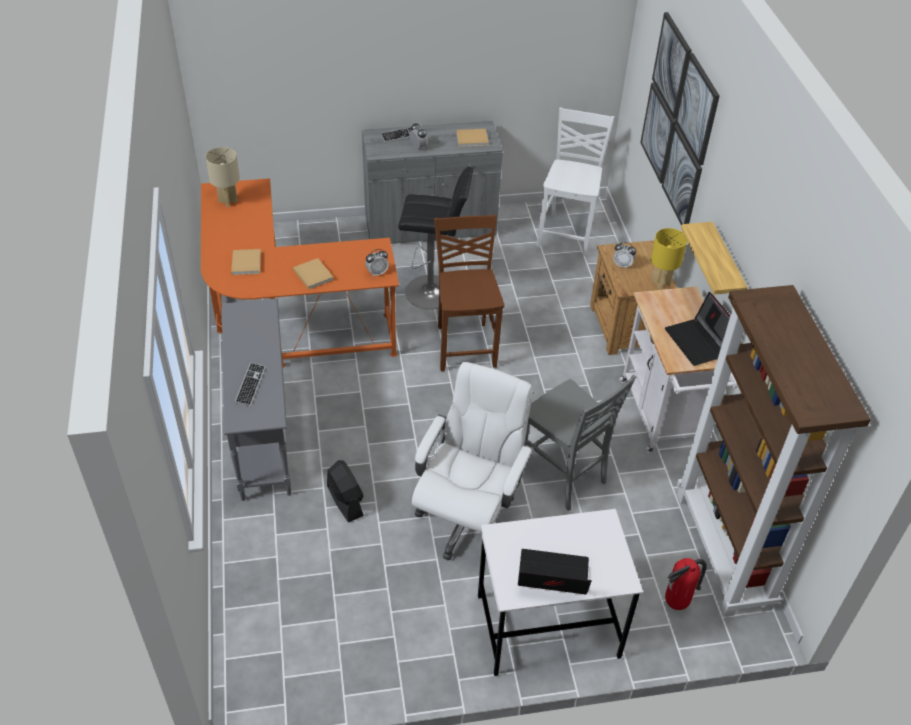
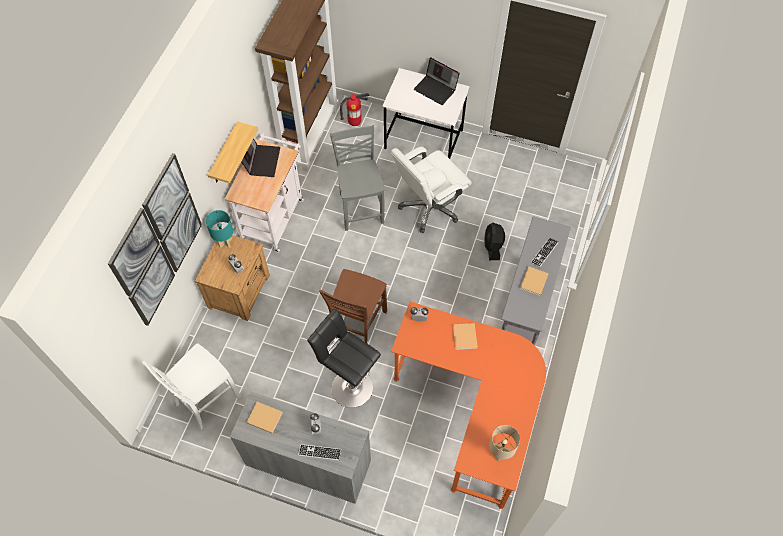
camera: 150 degrees left, 15 degrees up
(246, 262) = (509, 372): beige book -> beige book (533, 282)
(661, 282) = (225, 242): yellow table lamp -> turquoise table lamp

